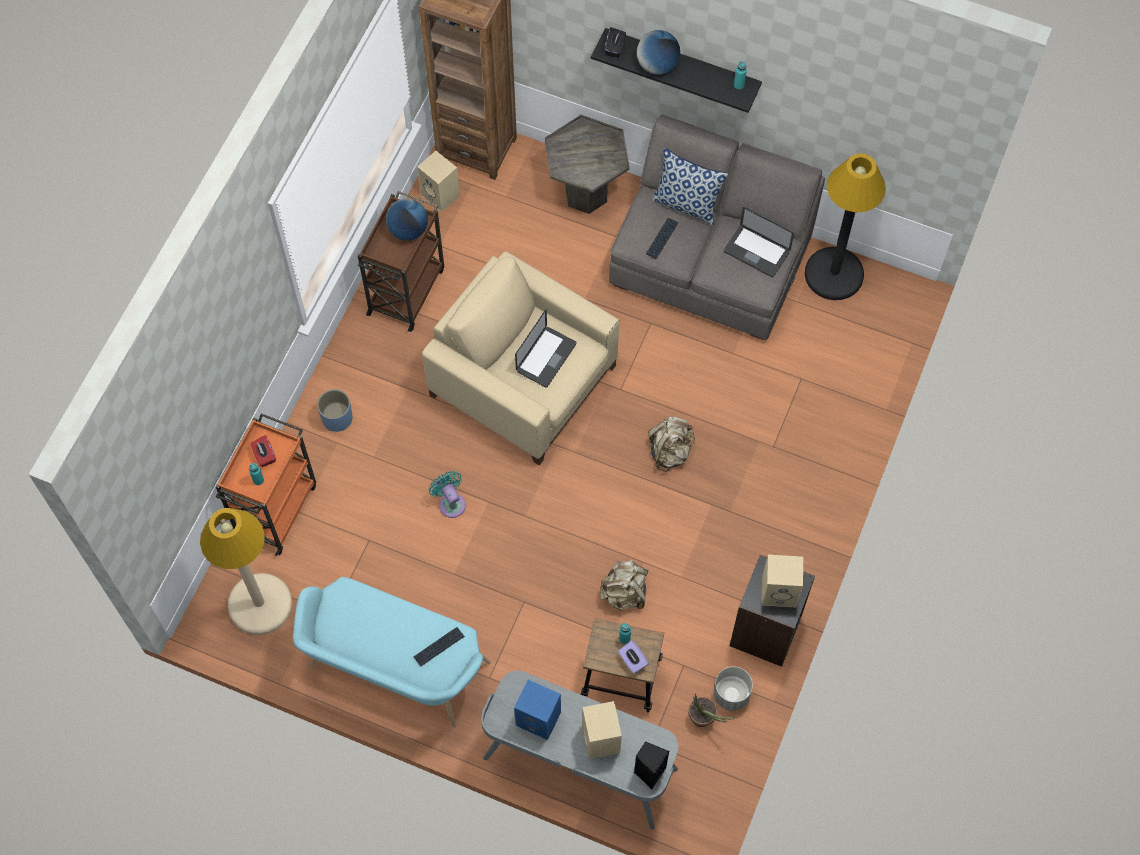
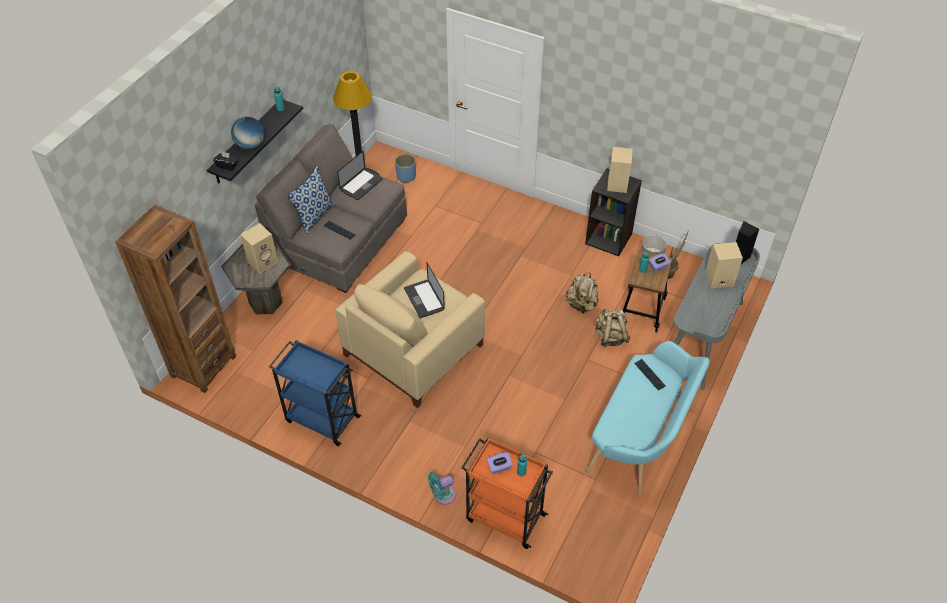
camera: 85 degrees left, 15 degrees down
(260, 604) = (587, 530): beige floor lamp -> none
(264, 455) = (499, 467): red tissue box -> purple tissue box
(337, 418) = (428, 470): blue planter -> blue planter (406, 176)
(406, 290) = (321, 418): brown cart -> blue cart
(408, 230) = (306, 362): globe -> none
(441, 195) = (240, 391): beige speaker -> beige speaker (263, 261)
(451, 503) = (508, 398): turquoise fan -> turquoise fan (442, 495)
(539, 718) = (708, 309): blue speaker -> none
(546, 357) = (424, 299): laptop -> laptop turned 150 degrees counterclockwise
(670, 451) = (480, 273): beige backpack -> beige backpack (610, 337)

